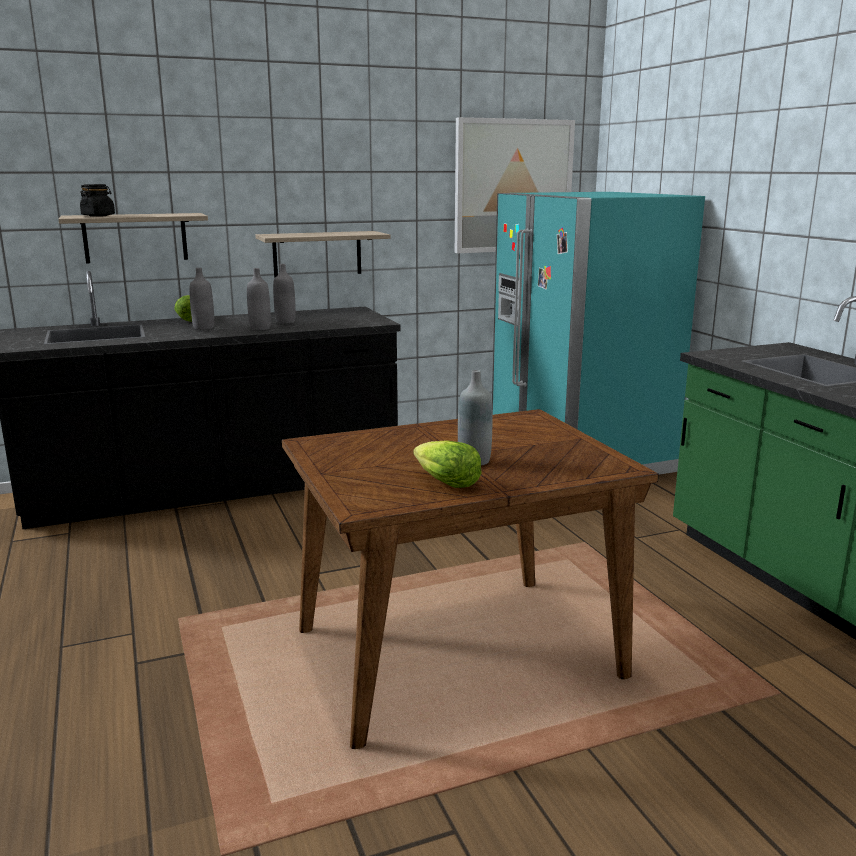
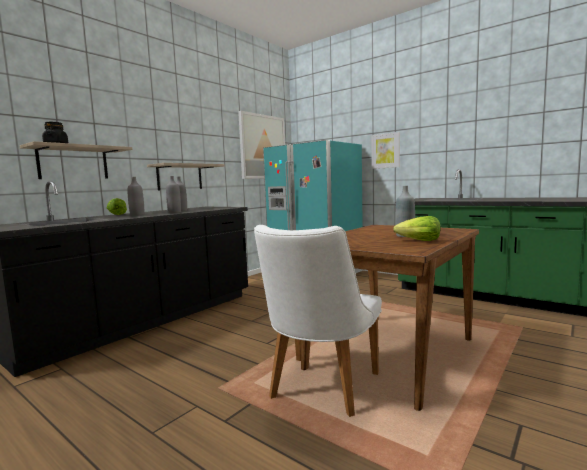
camera: 30 degrees left, 10 degrees down
(279, 669) = (319, 391): none -> white chair
(746, 219) = (385, 151): none -> picture

